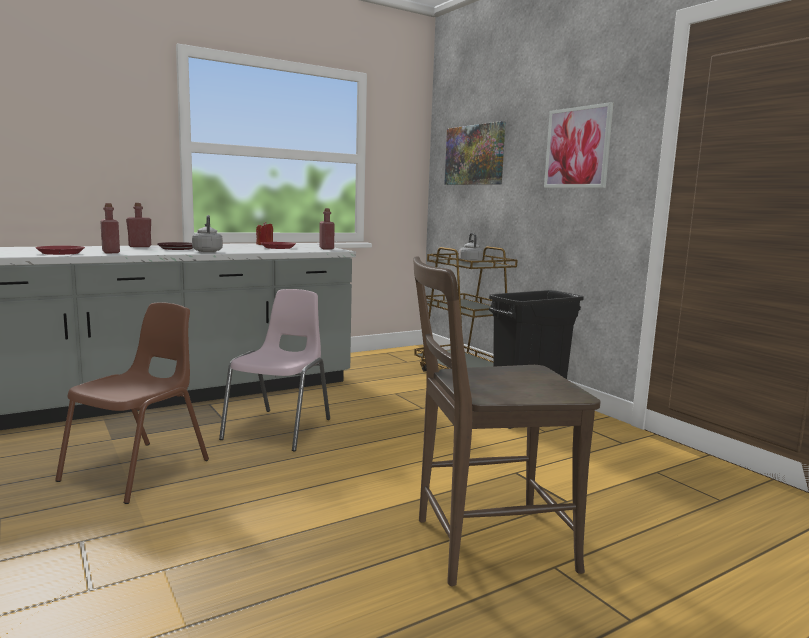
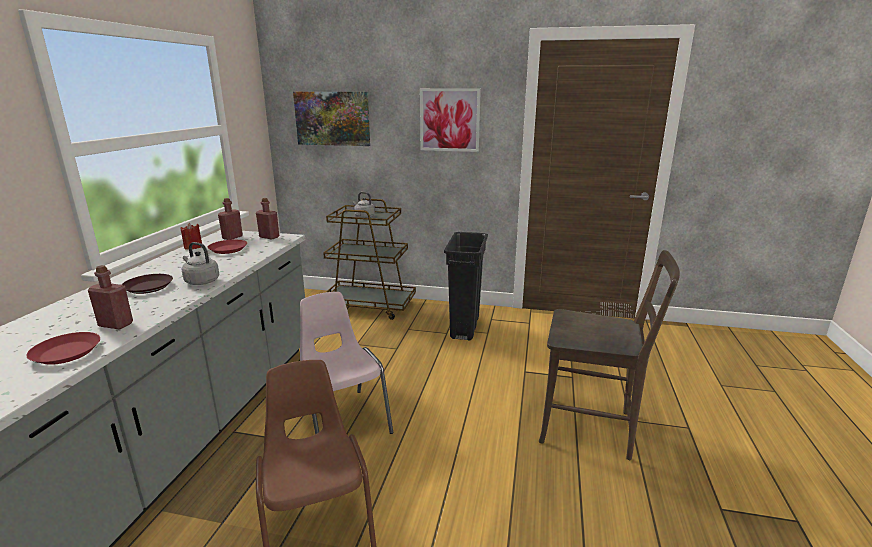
camera: 45 degrees left, 10 degrees up
(140, 246) = (87, 298): red bottle -> red bottle (232, 237)
(485, 545) = (592, 428): brown chair -> brown chair turned 105 degrees counterclockwise

